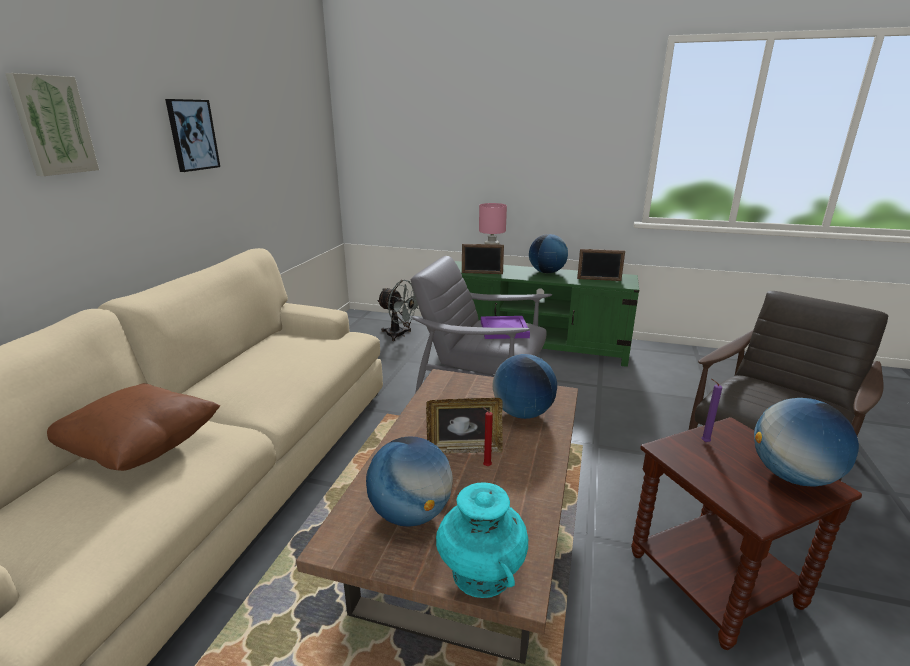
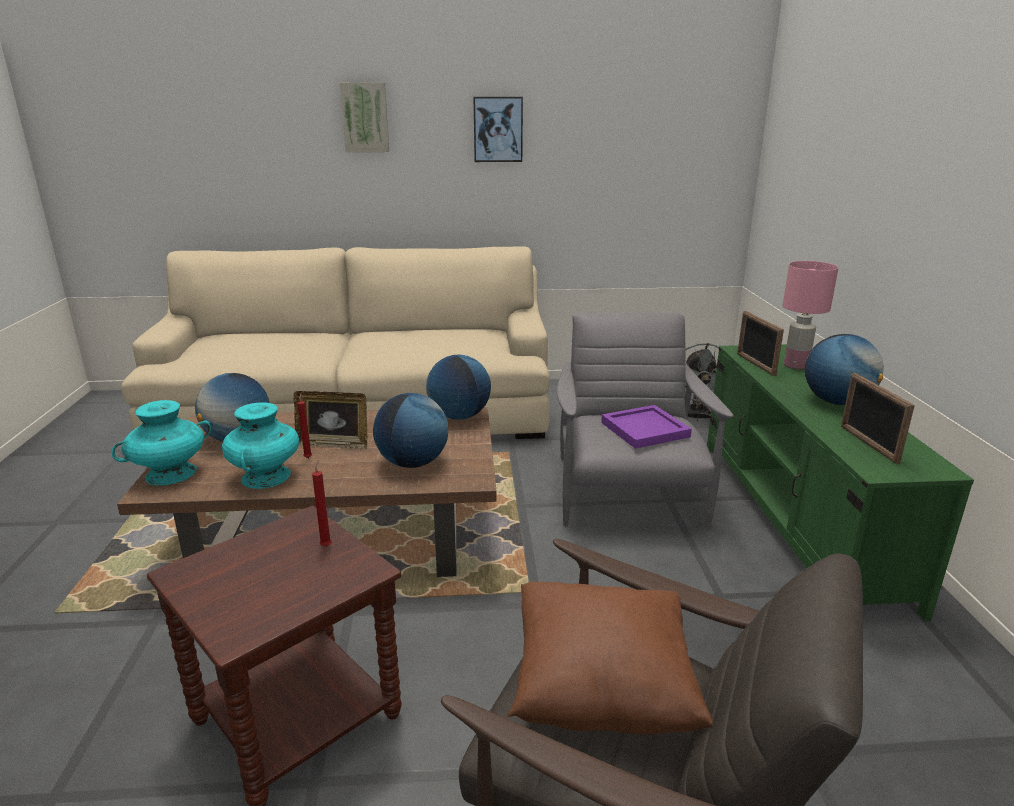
camera: 70 degrees right, 0 degrees up
(142, 449) = (286, 342): brown pillow -> brown pillow (601, 689)
(464, 449) = (334, 444): picture frame -> picture frame turned 60 degrees counterclockwise
(518, 495) = (266, 477): none -> turquoise vase
(703, 442) = (326, 545): purple candle -> red candle
(792, 476) = (256, 607): globe -> globe (459, 416)

